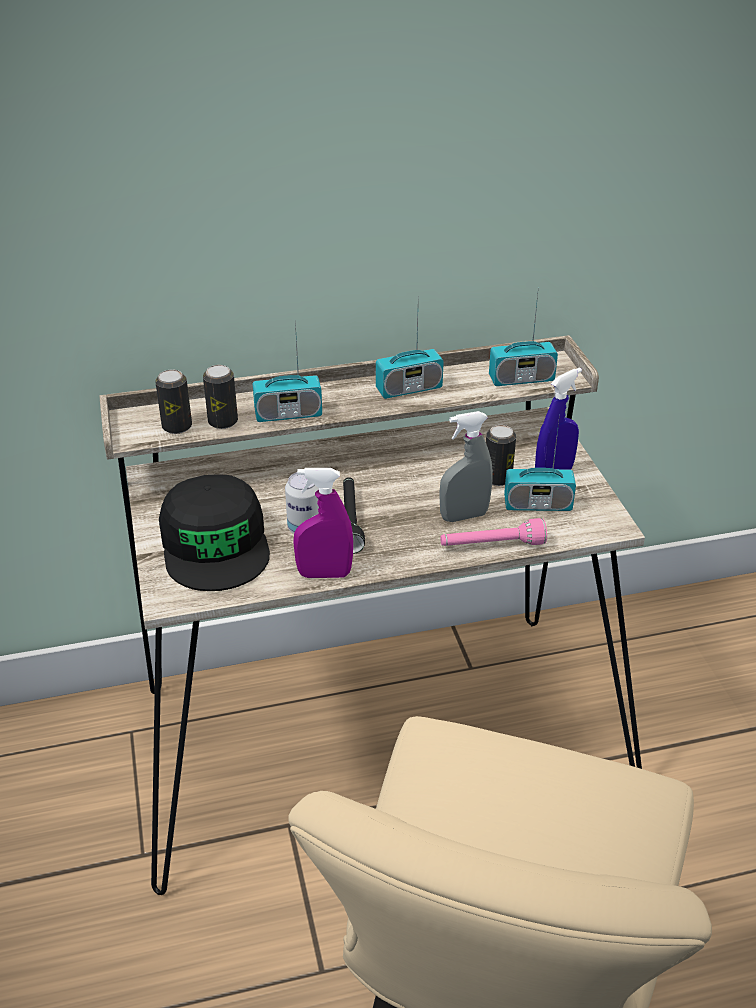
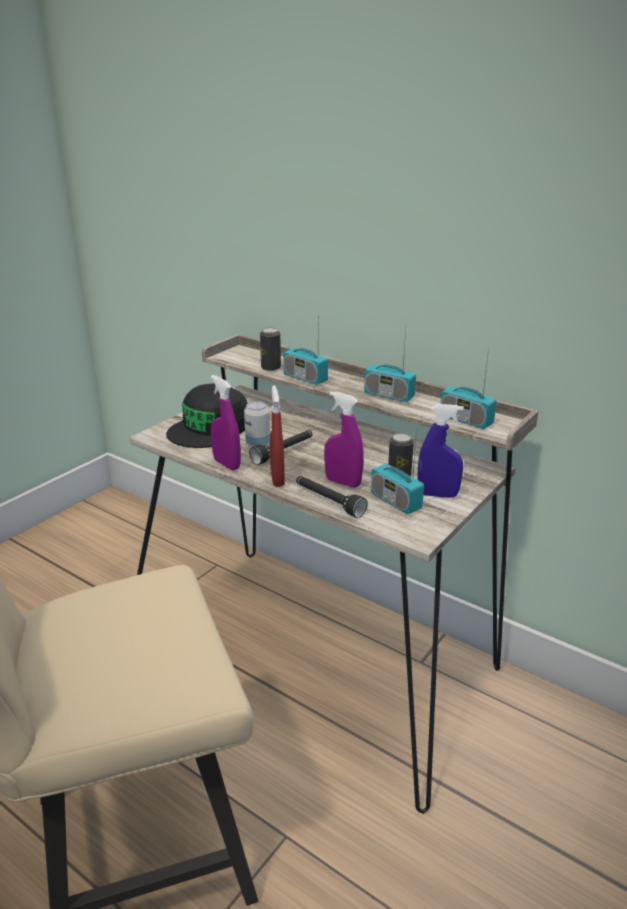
camera: 50 degrees right, 10 degrees down
(177, 426) = (248, 361): can -> none
(403, 554) = (277, 479): none -> red spray bottle
(464, 516) = (343, 482): grey spray bottle -> purple spray bottle
(491, 545) = (328, 502): pink flashlight -> black flashlight

